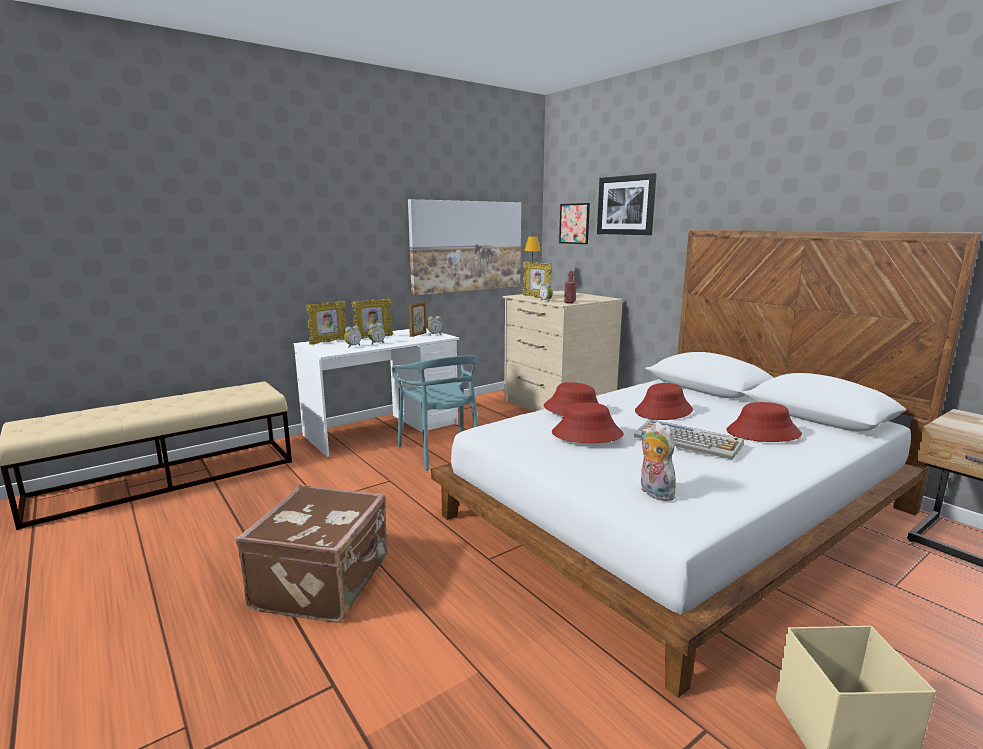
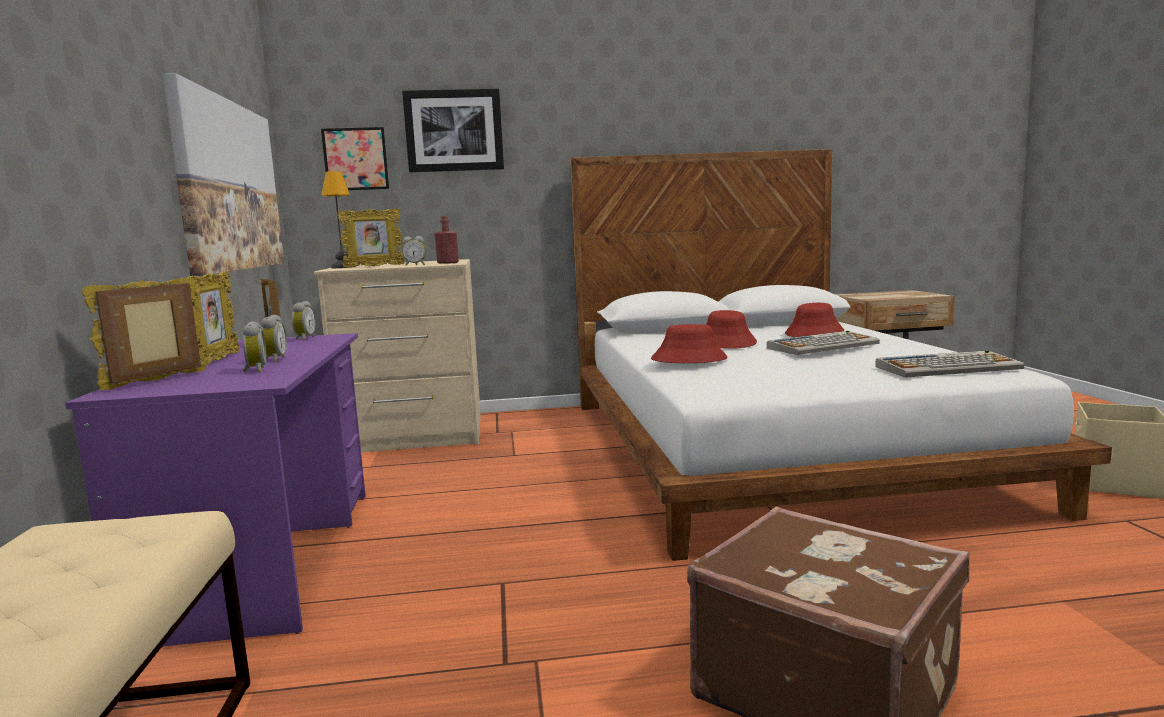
camera: 60 degrees left, 5 degrees down
(328, 342) = (157, 381): picture frame -> picture frame turned 135 degrees counterclockwise
(382, 430) = (268, 558): white desk -> purple desk
(441, 452) = (450, 526): turquoise chair -> none
(587, 434) = (781, 362): red hat -> none
(653, 493) = (948, 367): plush toy -> keyboard

